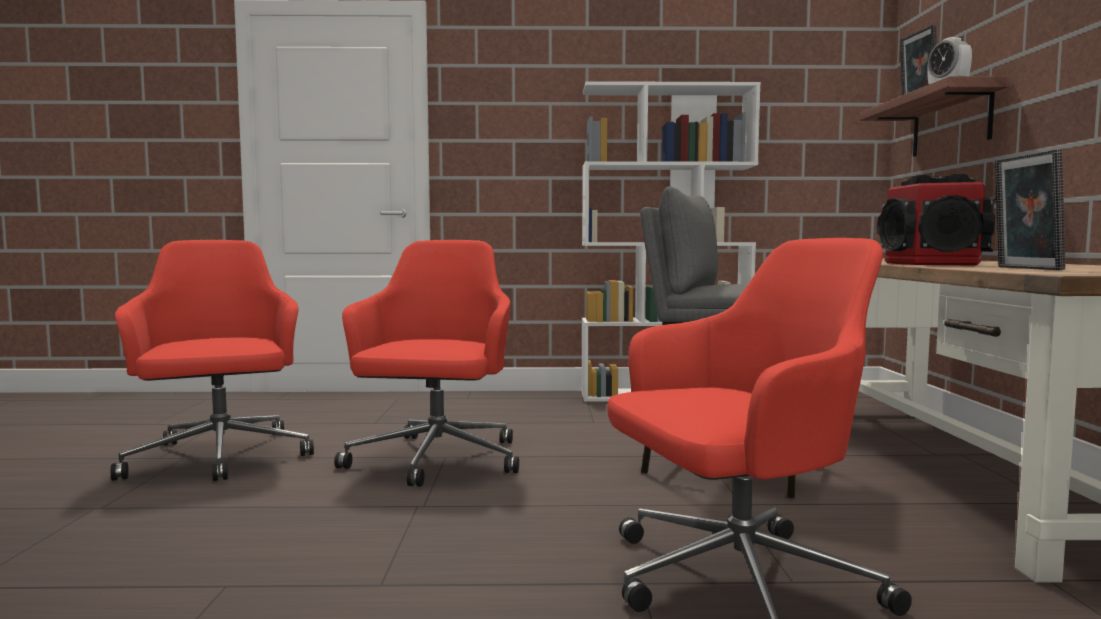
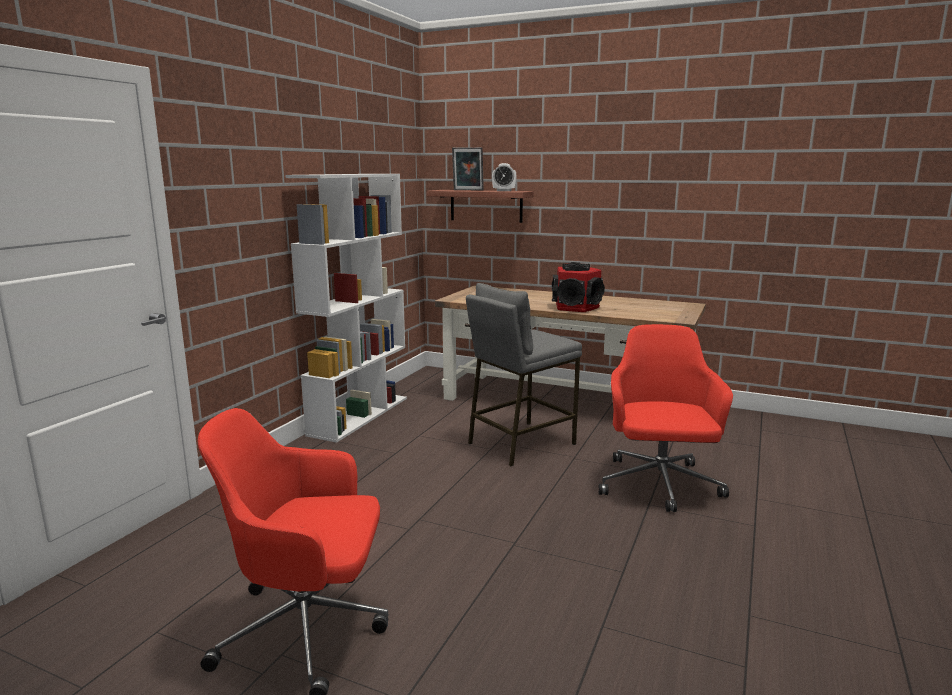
camera: 65 degrees left, 10 degrees up
(435, 460) = (425, 524): red office chair -> none
(1024, 268) = (638, 312): picture frame -> none

